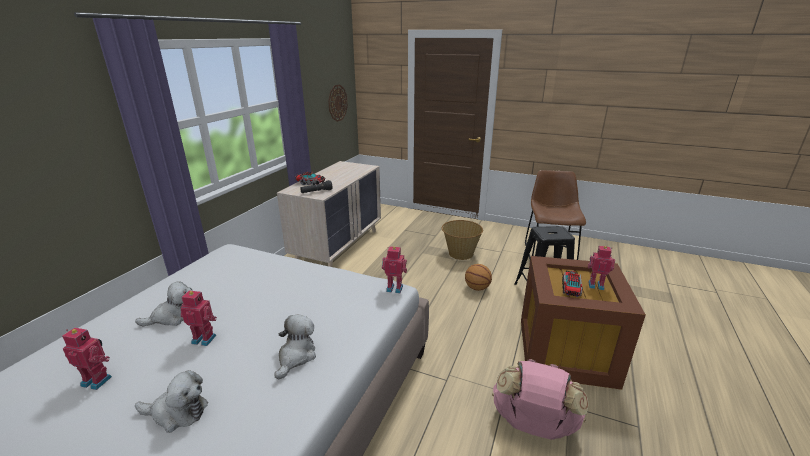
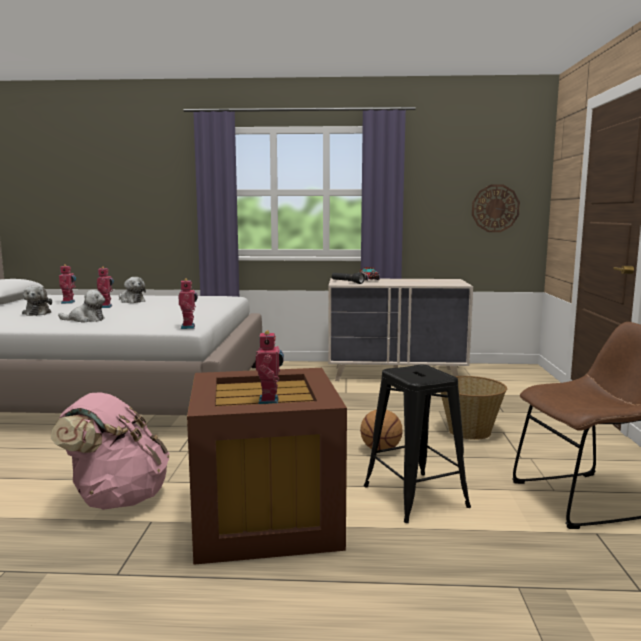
camera: 70 degrees right, 15 degrees down
(571, 289) = (249, 390): toy truck -> none

